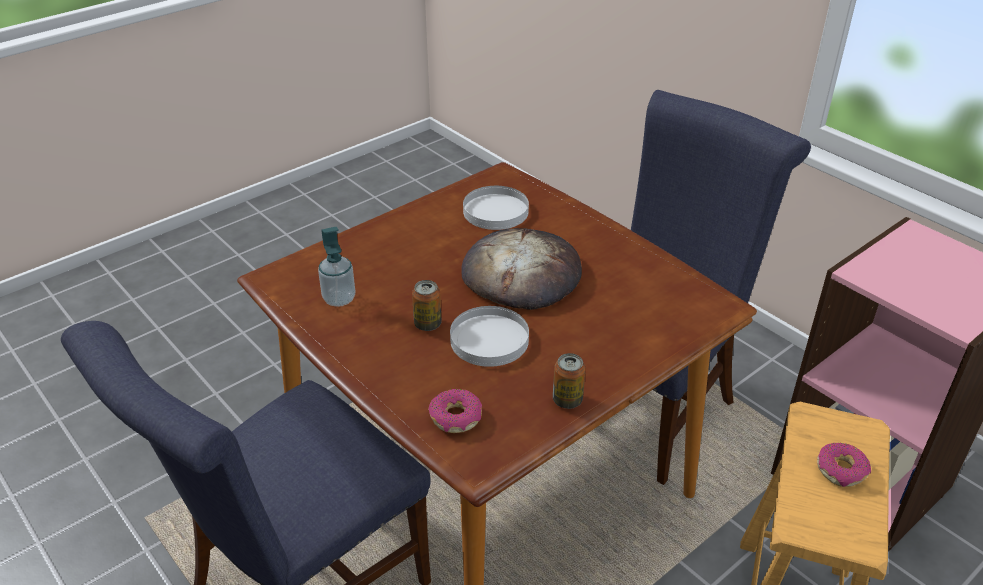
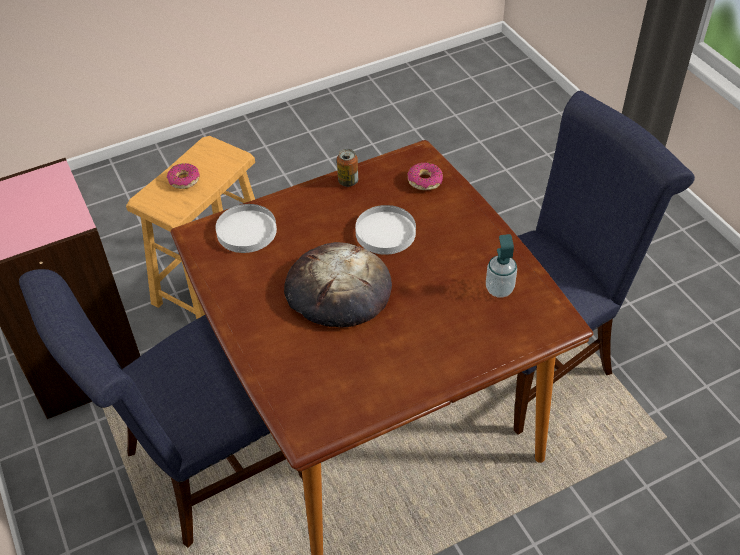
camera: 165 degrees left, 10 degrees up
(427, 324) = (429, 253): can -> none
(496, 211) = (332, 374): white plate -> white plate (246, 231)

